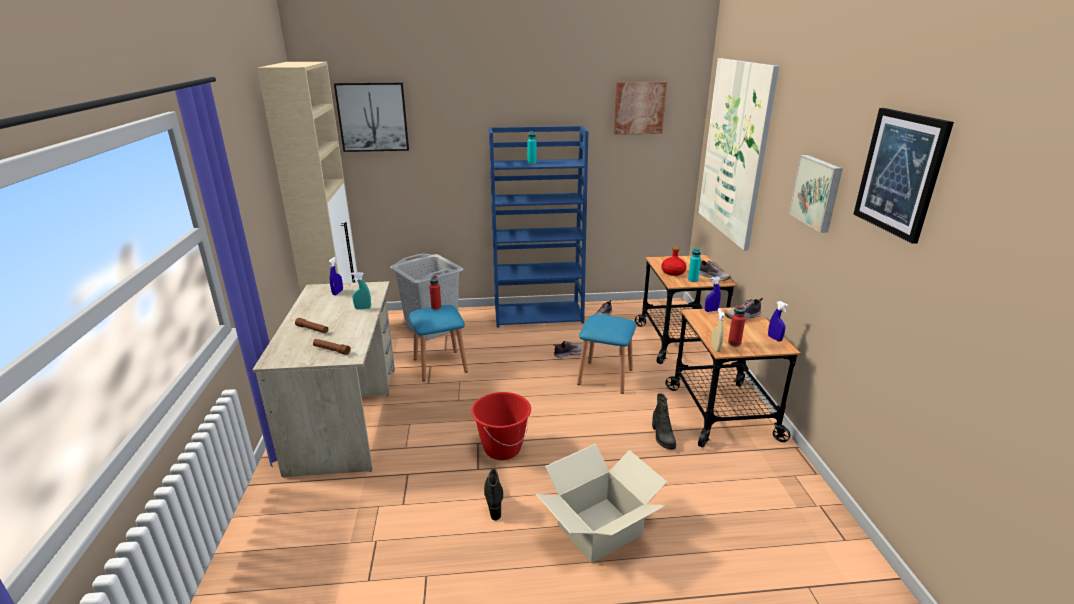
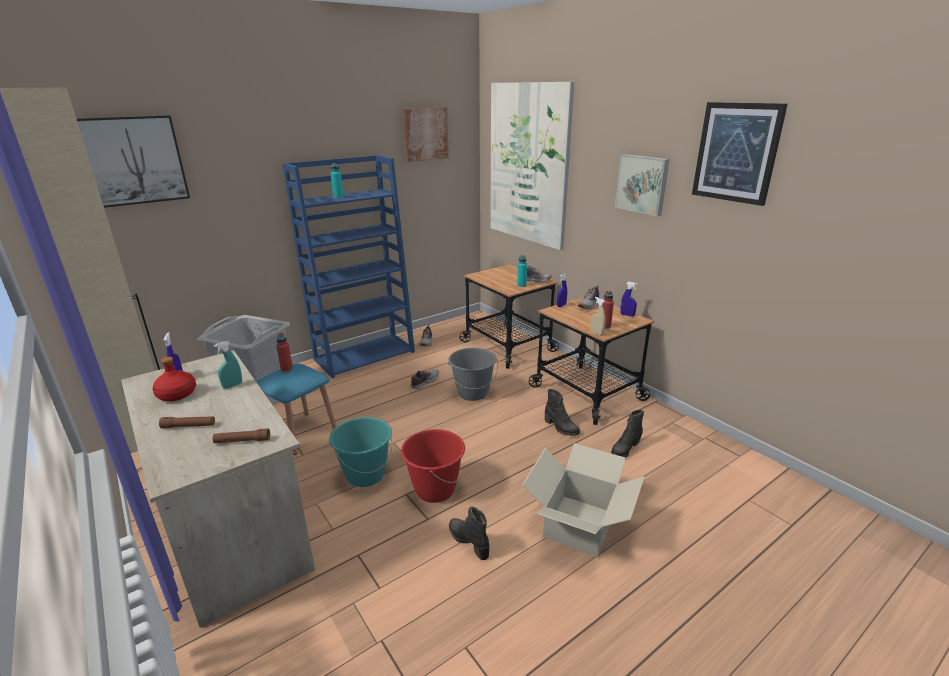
camera: 30 degrees left, 0 degrees up
(459, 416) = (365, 475): none -> turquoise bucket
(605, 376) = (472, 393): blue stool -> grey bucket
(672, 272) = (499, 283): red bottle -> red bottle (176, 394)
(710, 482) = (625, 449): none -> black boot

